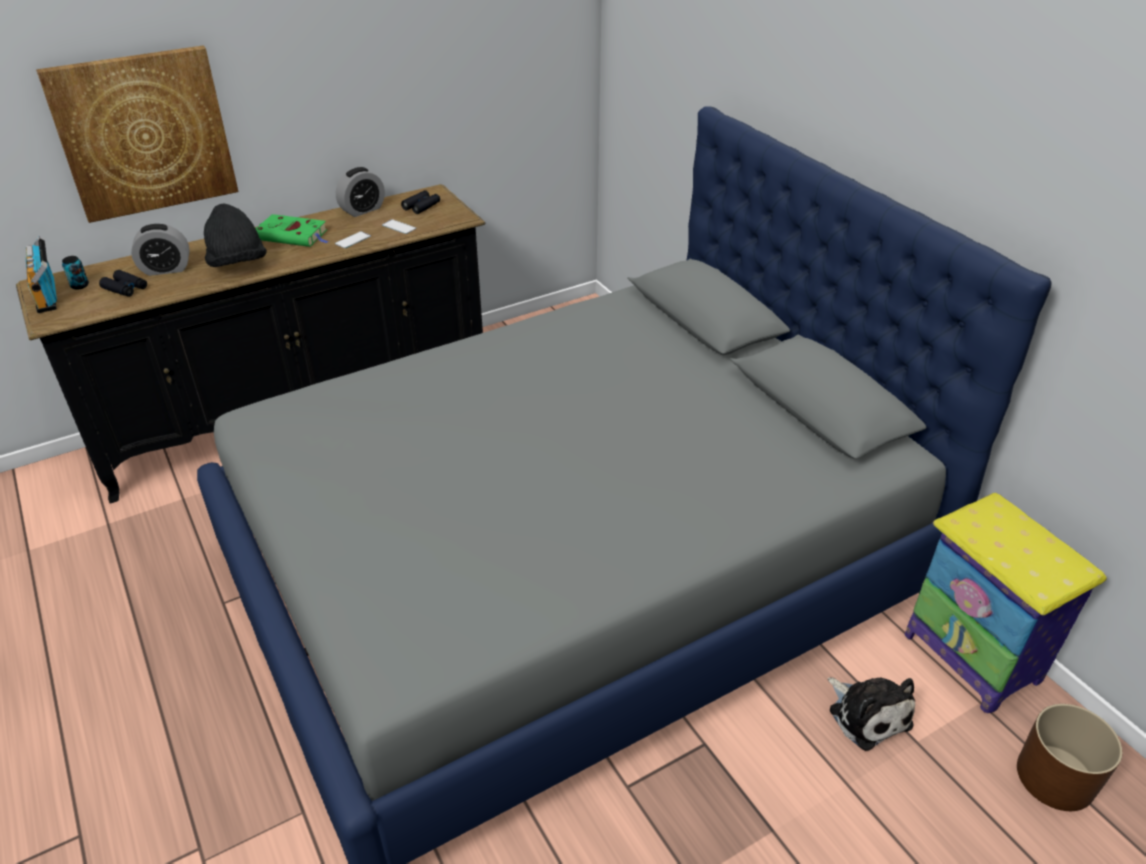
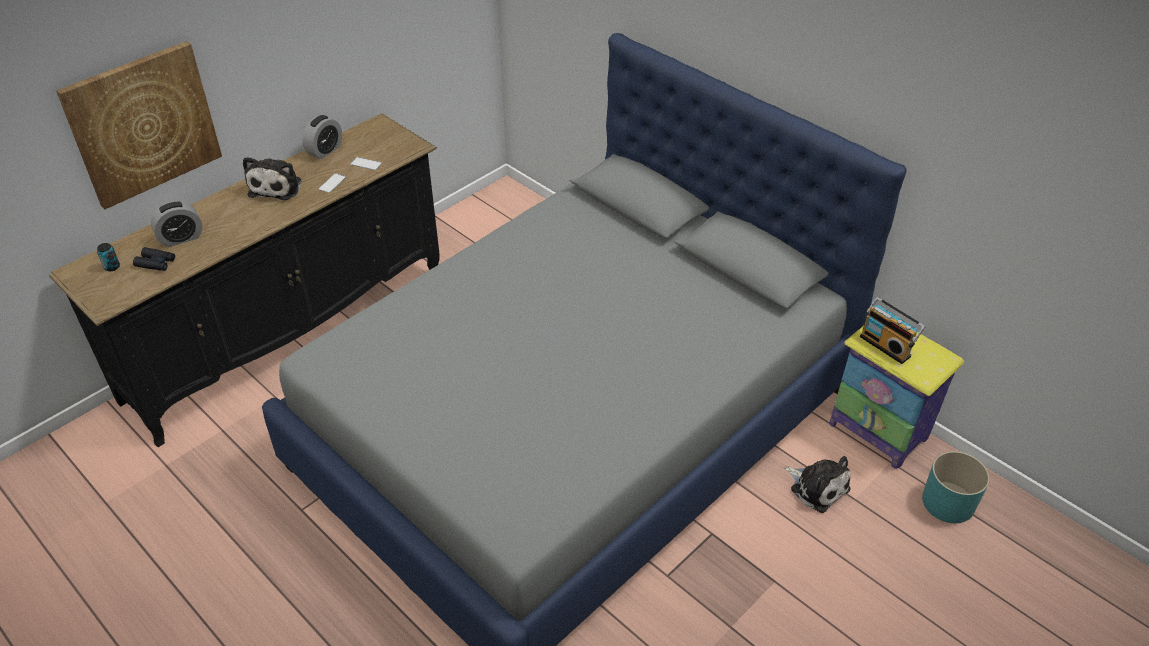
camera: 15 degrees left, 5 degrees up
(49, 296) = (91, 282): radio -> radio (886, 345)
(238, 264) = (243, 223): black hat -> none
(293, 235) = (277, 186): green book -> plush toy
(421, 206) = (375, 139): black binoculars -> none
(1054, 777) = (947, 502): brown planter -> turquoise planter

